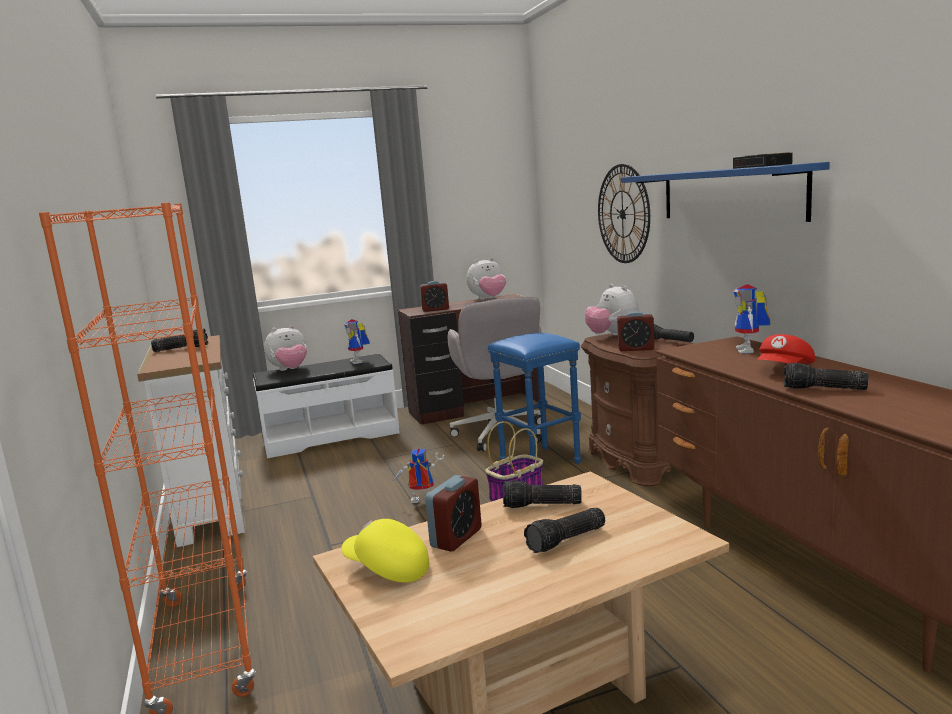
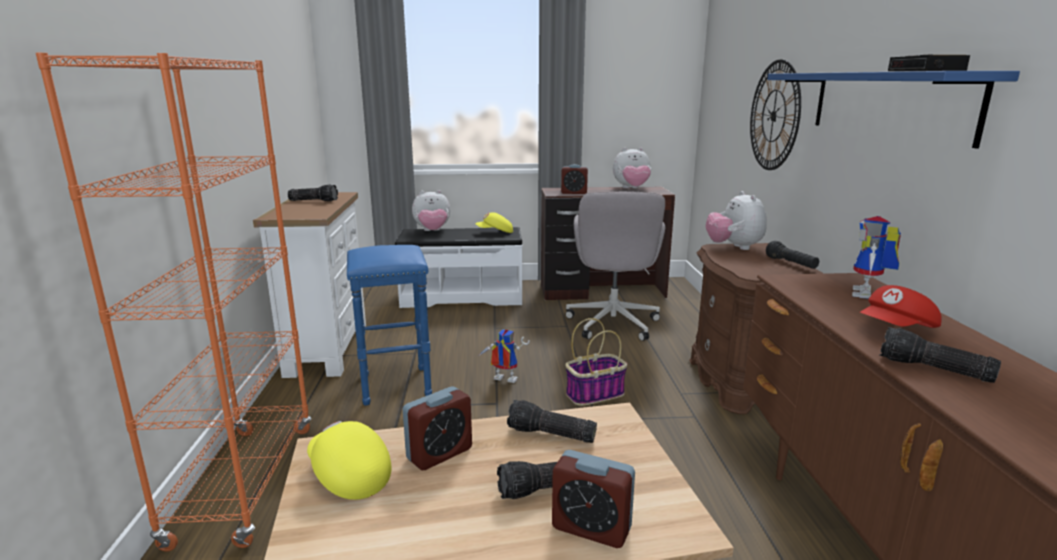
camera: 15 degrees right, 5 degrees up
(359, 361) = (495, 232): toy robot -> yellow cap
(542, 462) = (638, 362): blue stool -> blue stool (397, 386)
(636, 349) = (748, 266): alarm clock -> alarm clock (591, 528)

